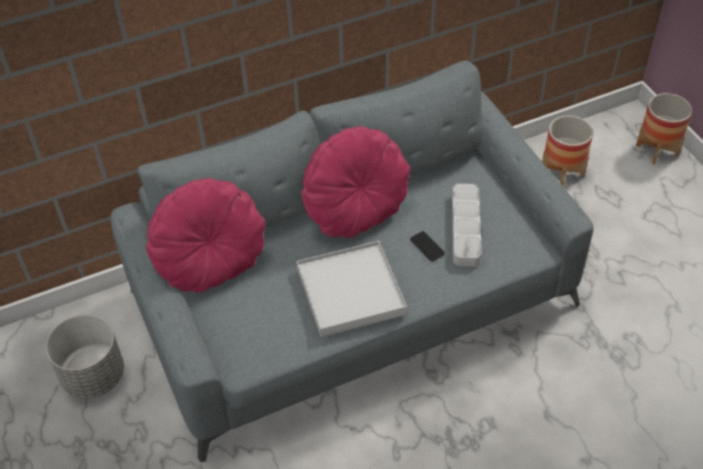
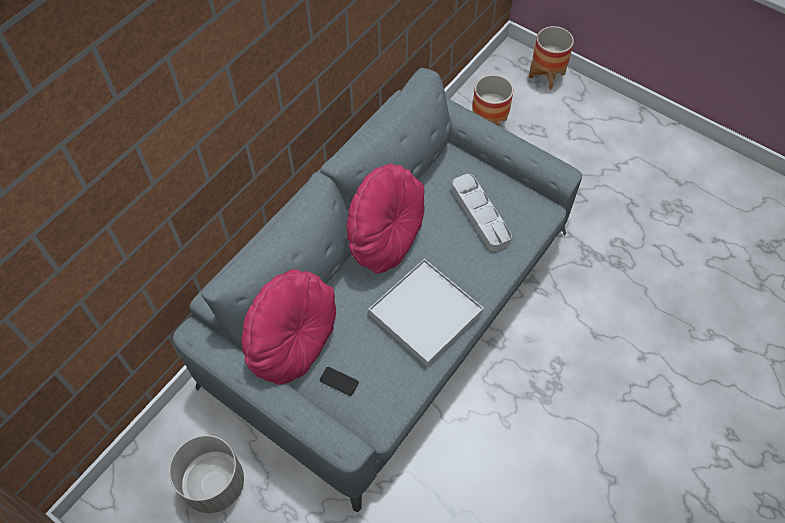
camera: 30 degrees left, 10 degrees up
(427, 247) = (461, 245): phone -> phone (339, 381)

